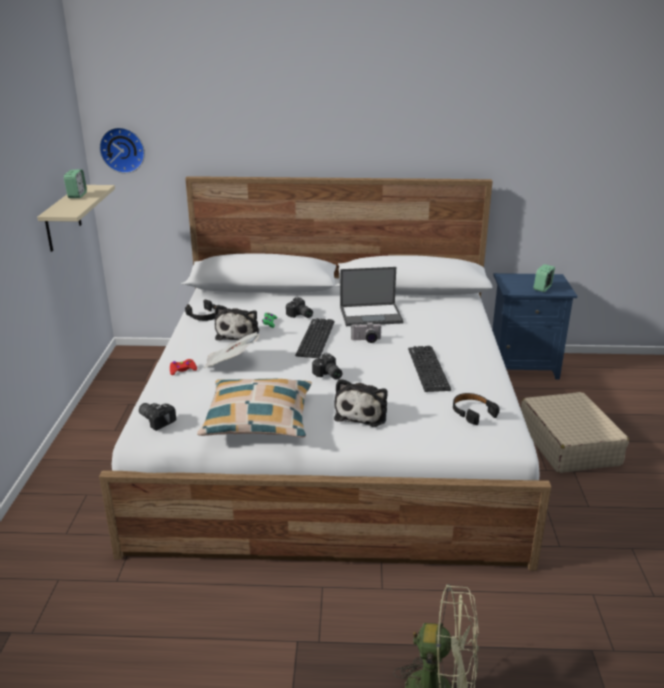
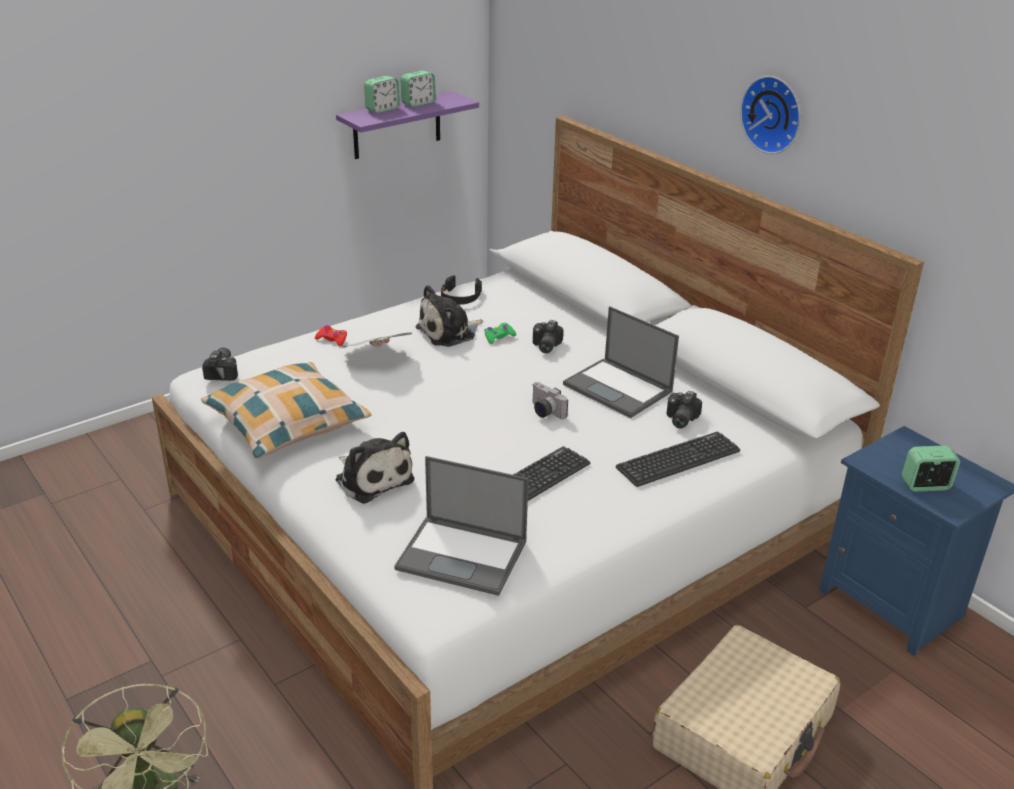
camera: 50 degrees right, 5 degrees up
(62, 204) = (382, 109): none -> alarm clock
(63, 218) = (397, 125): beige shelf -> purple shelf
(123, 149) = (516, 60): wall clock -> wall clock (774, 114)
(315, 338) = (498, 378): keyboard -> keyboard (678, 459)
(328, 375) = (425, 422): camera -> camera (679, 419)
(362, 413) = (372, 478): plush toy -> plush toy turned 105 degrees counterclockwise
(472, 412) = (463, 555): black headphones -> laptop

